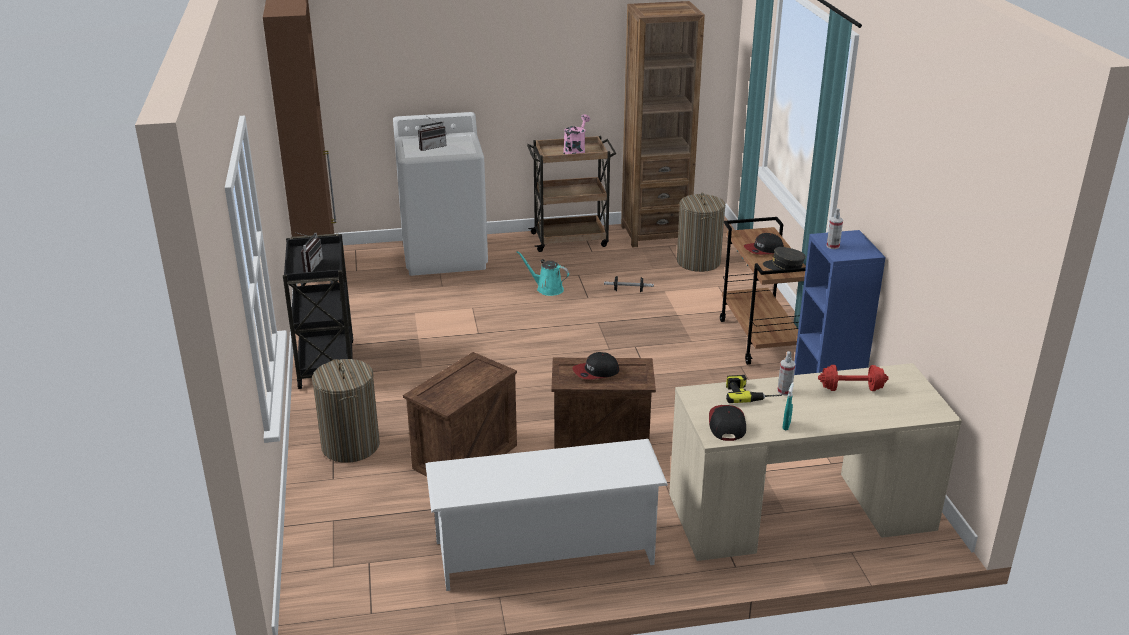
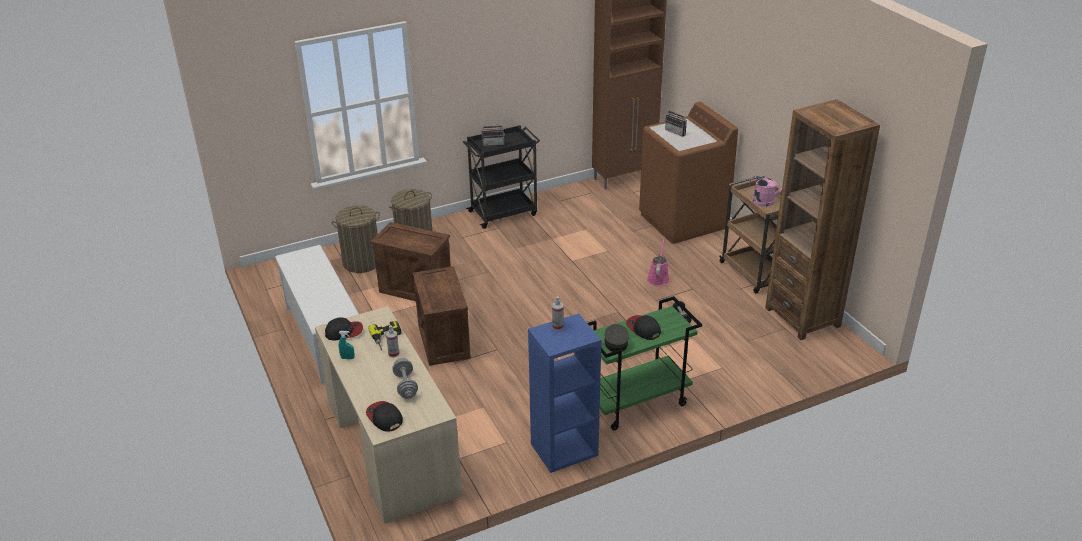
camera: 75 degrees right, 5 degrees up
(445, 255) = (683, 221): white washing machine -> brown washing machine
(547, 289) = (658, 278): turquoise watering can -> pink watering can
(595, 372) = (439, 286): cap -> cap (384, 417)
(698, 262) = (763, 350): laundry basket -> laundry basket (361, 262)
(760, 340) = (636, 403): brown cart -> green cart
(851, 388) = (405, 386): red dumbbell -> grey dumbbell

